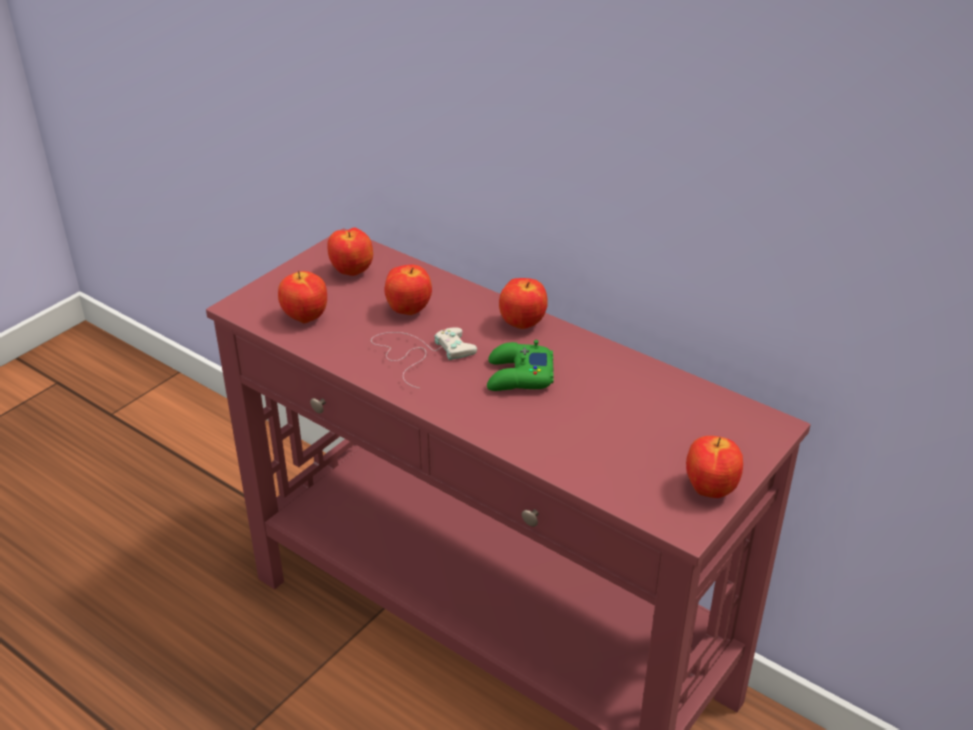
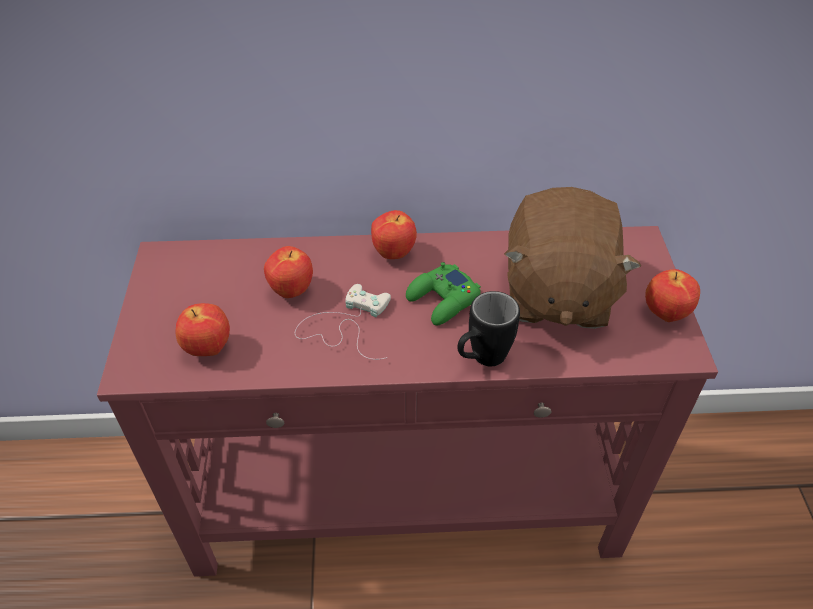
camera: 40 degrees left, 10 degrees up
(352, 272) = (200, 280): apple -> none
(493, 432) = (481, 360): none -> black mug
(625, 422) = (556, 293): none -> brown plush toy

